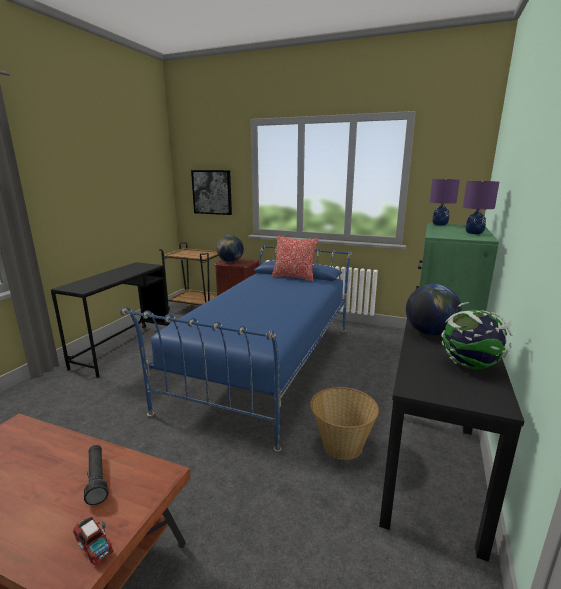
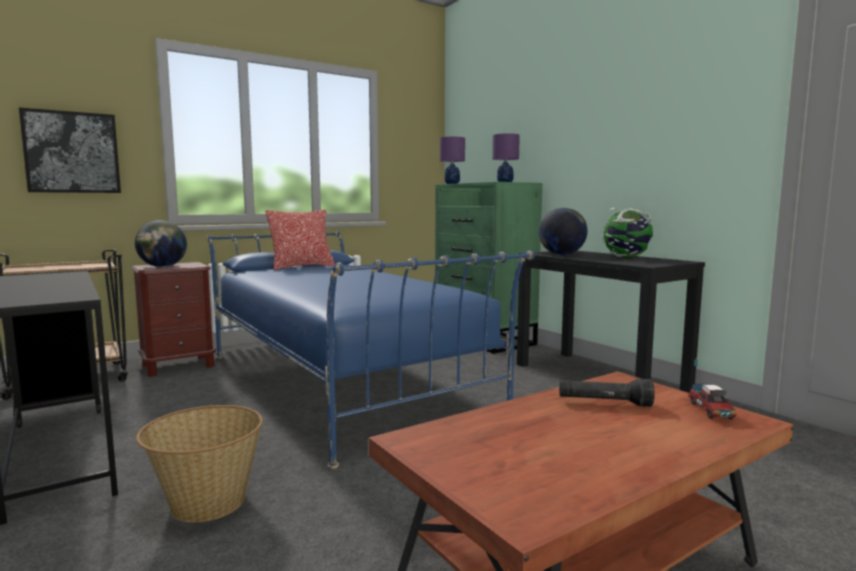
camera: 55 degrees left, 10 degrees down
(93, 544) = (710, 411): toy truck -> toy truck turned 75 degrees counterclockwise
(341, 445) = (534, 392): basket -> basket (206, 503)

